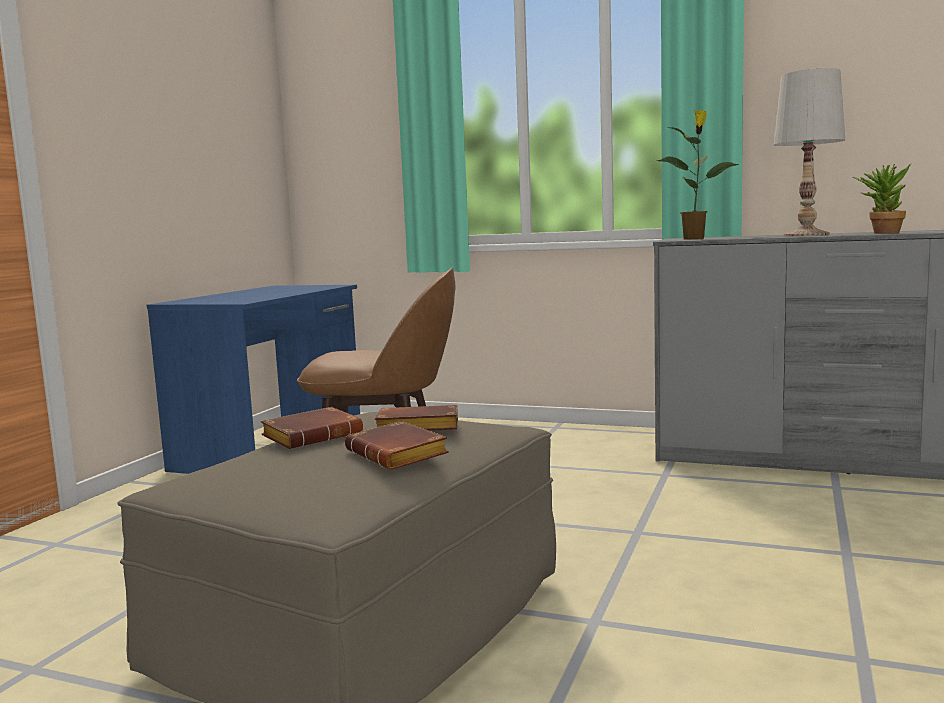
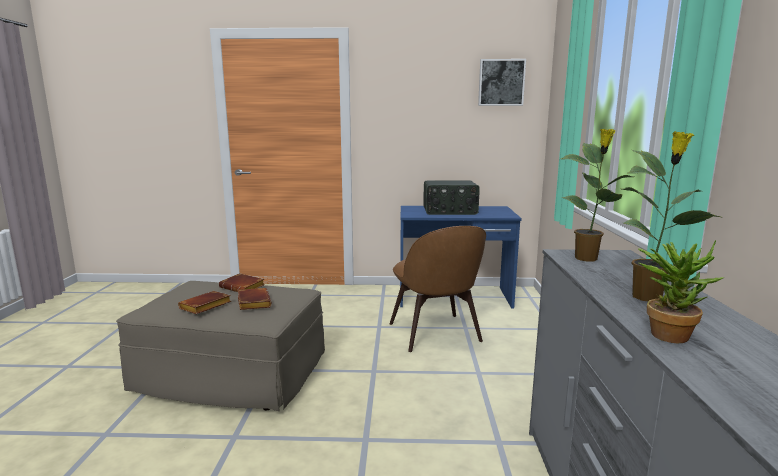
camera: 70 degrees right, 5 degrees up
(237, 85) = (501, 82): none -> picture
(255, 294) = (450, 211): none -> radio
(806, 235) = (648, 297): white table lamp -> potted plant

